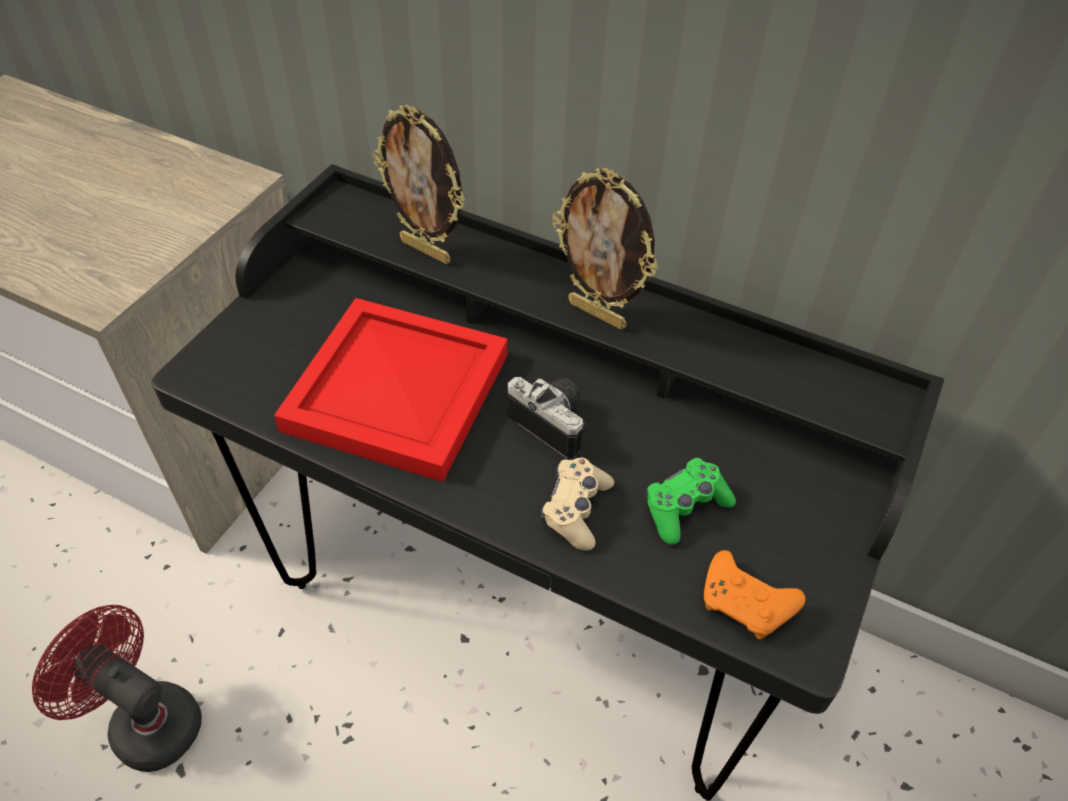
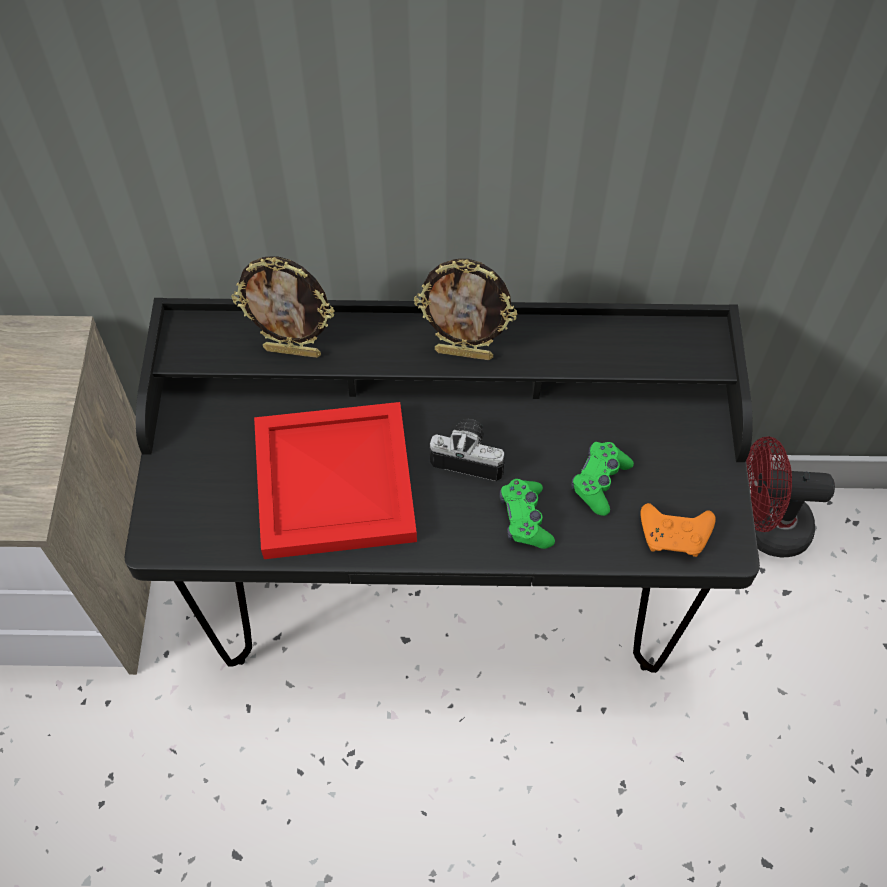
camera: 25 degrees left, 10 degrees up
(145, 721) = (180, 834): red fan -> red fan (764, 527)
(576, 509) = (525, 519): beige game controller -> green game controller

